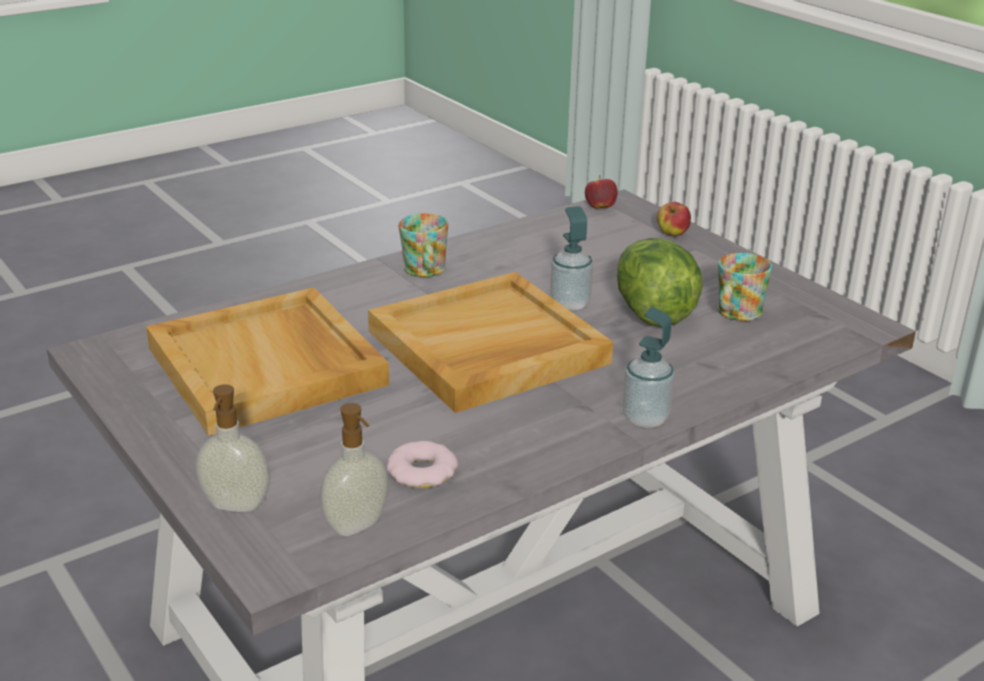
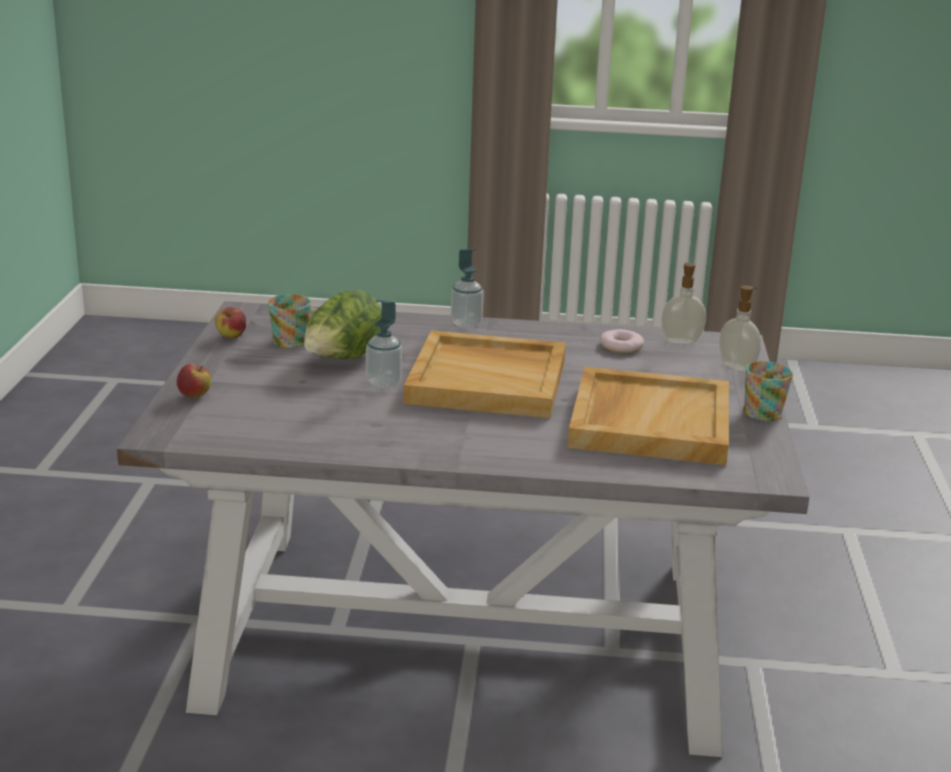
camera: 140 degrees left, 5 degrees down
(424, 271) = (439, 443): mug -> mug (765, 410)
(600, 207) = (185, 438): apple -> apple (231, 337)

